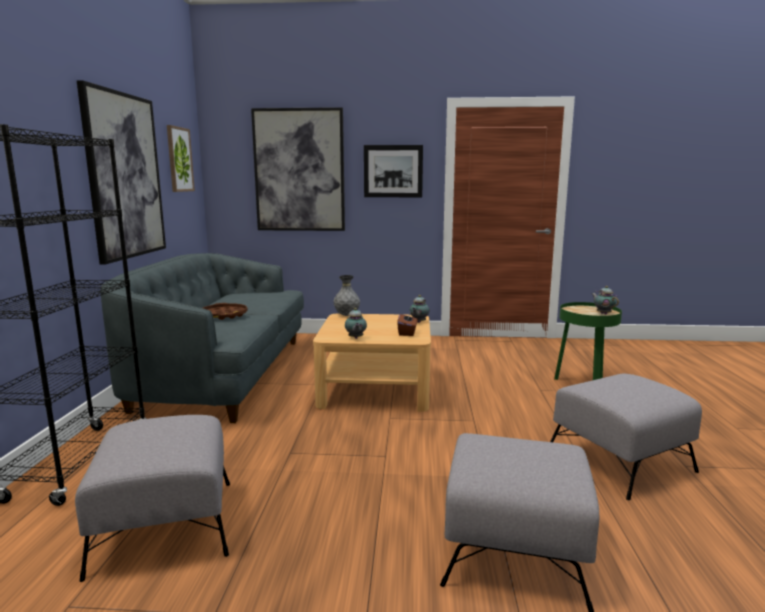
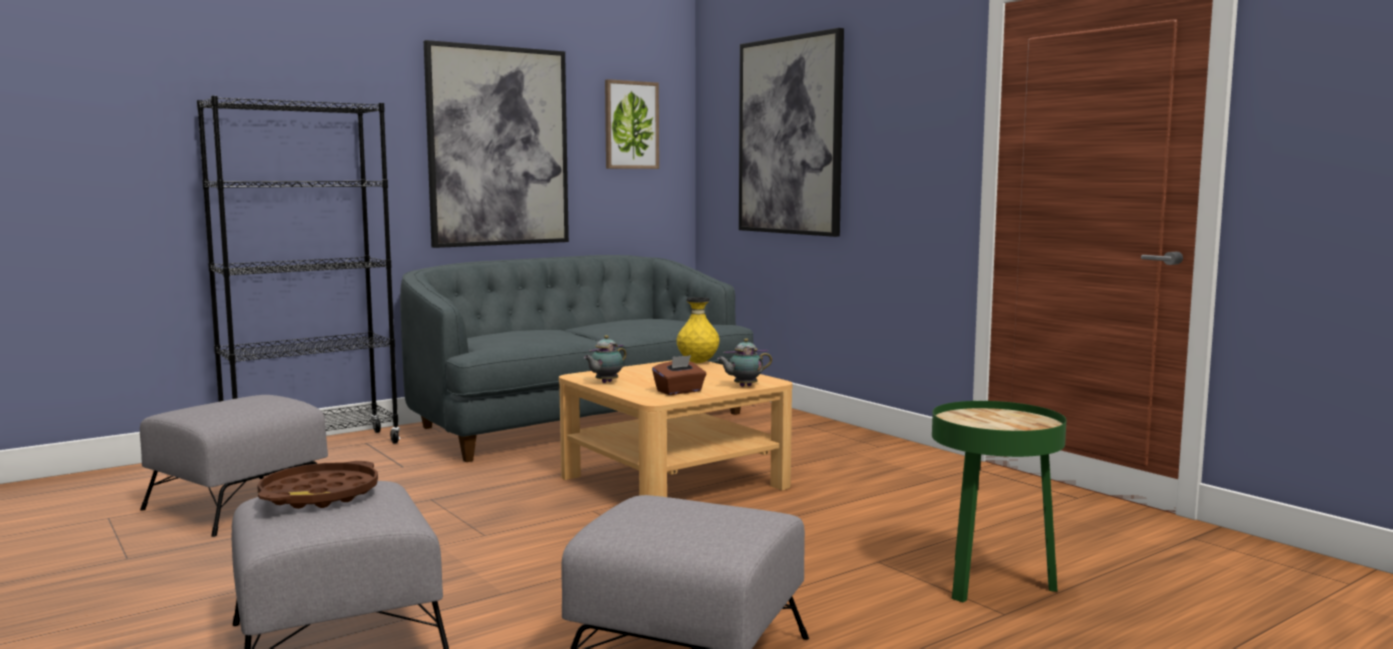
camera: 50 degrees right, 5 degrees down
(224, 315) = (550, 332): brown tray -> brown tray (320, 495)
(347, 315) = (698, 363): grey vase -> yellow vase
(393, 171) = (906, 132): picture -> none
(603, 313) = (1006, 429): teapot -> none

